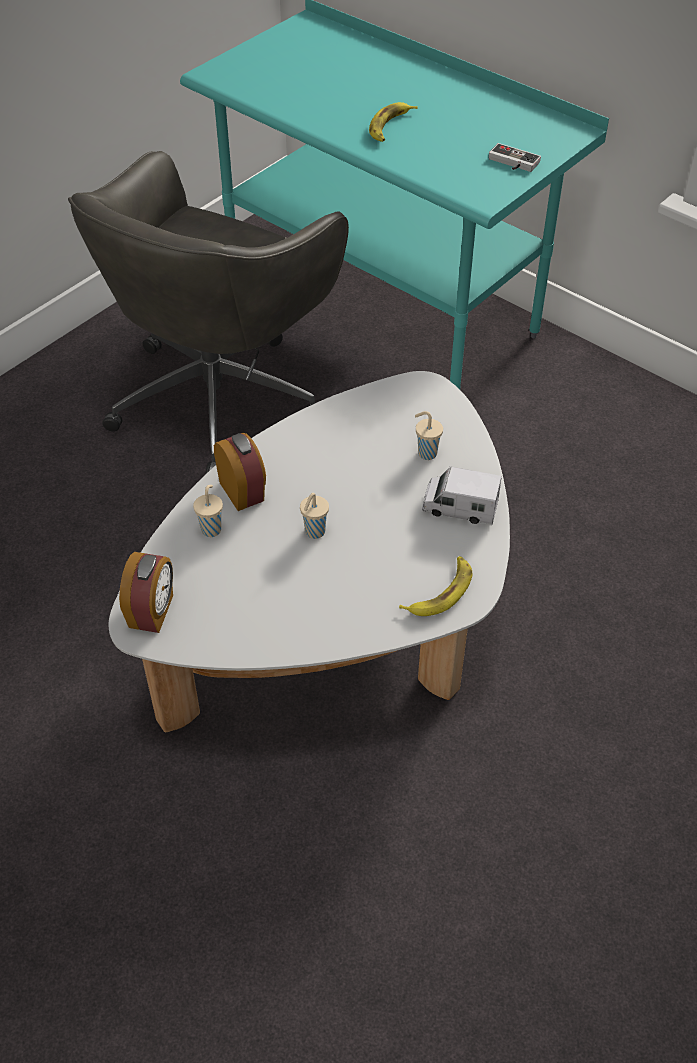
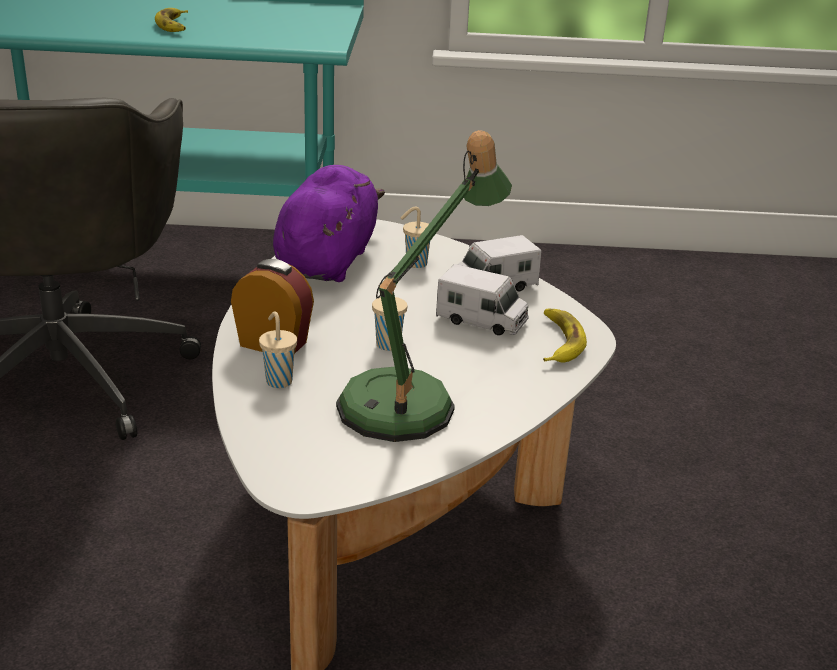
camera: 40 degrees left, 20 degrees down
(152, 611) = (300, 467): alarm clock -> none
(275, 592) = (410, 400): none -> table lamp
(365, 419) = (328, 260): none -> purple plush toy
(407, 541) = (481, 321): none -> toy truck
(512, 163) = (316, 26): game controller -> none

